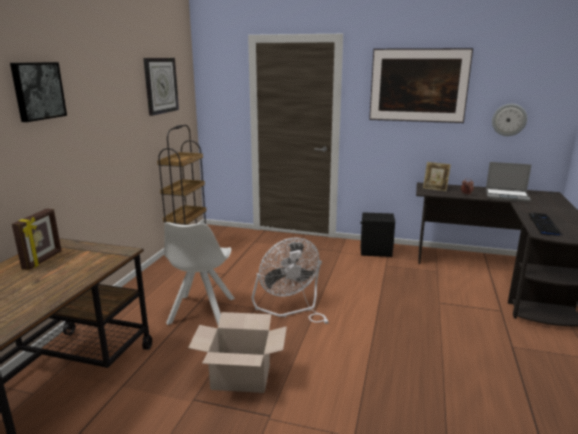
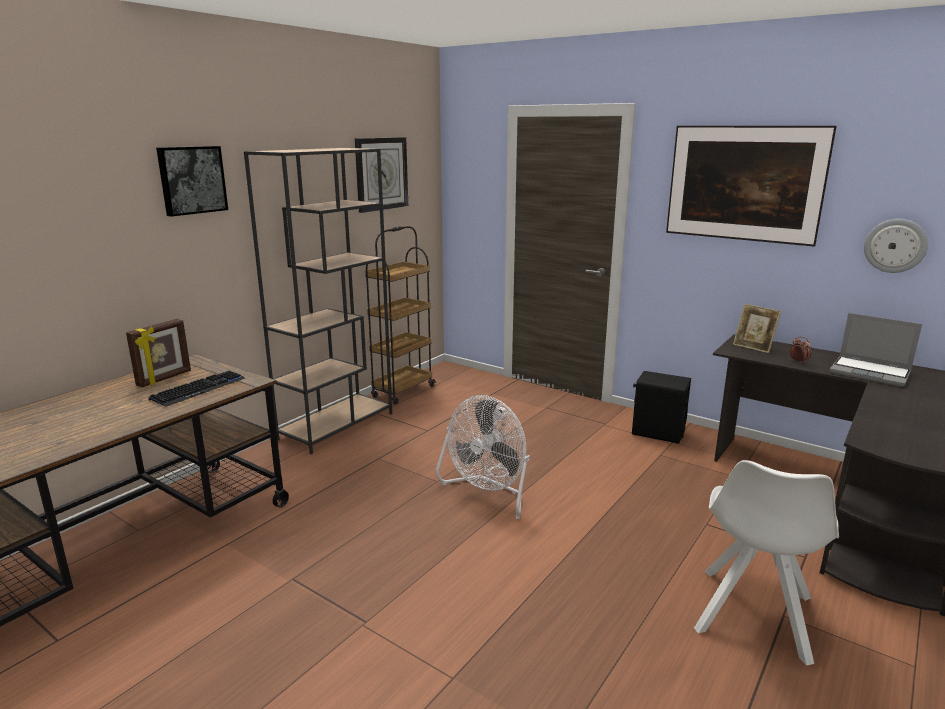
camera: 20 degrees right, 0 degrees up
(152, 281) = (336, 425): none -> bookcase
(201, 311) = (368, 473): white chair -> white chair (753, 615)
(241, 376) = (363, 564): cardboard box -> none
(295, 308) = (488, 491): white fan -> white fan turned 135 degrees counterclockwise
(544, 225) = (889, 428): keyboard -> keyboard (199, 389)

